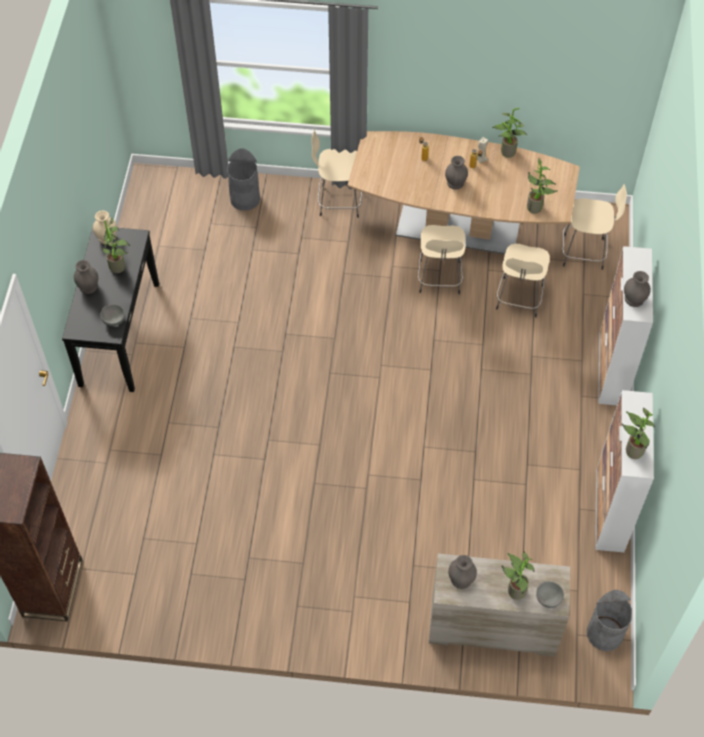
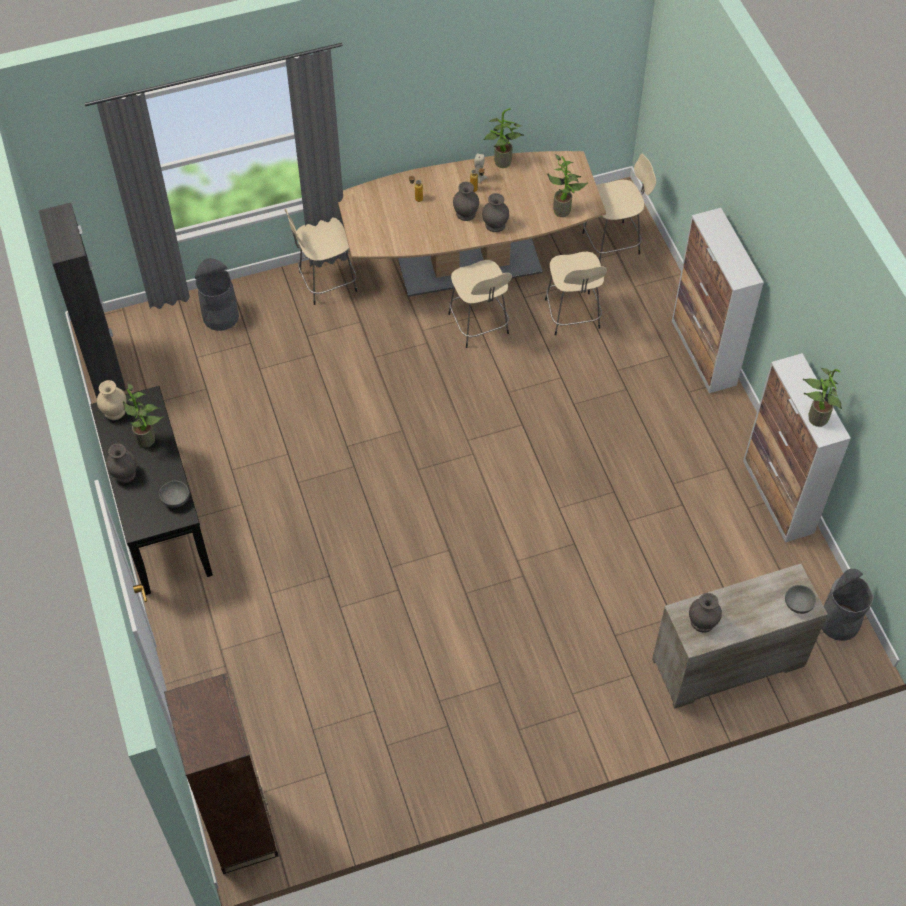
camera: 25 degrees left, 0 degrees up
(139, 207) = (104, 368): none -> black cabinet
(514, 590) = (760, 610): potted plant -> none
(633, 298) = (732, 265): grey vase -> grey vase (494, 224)

